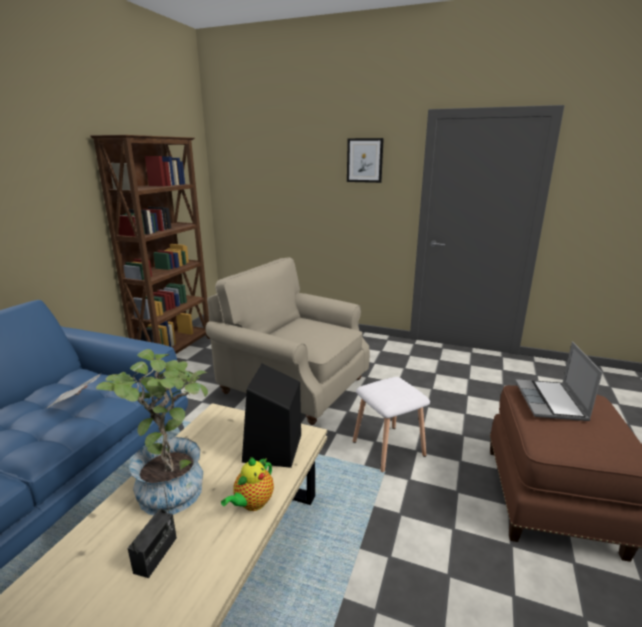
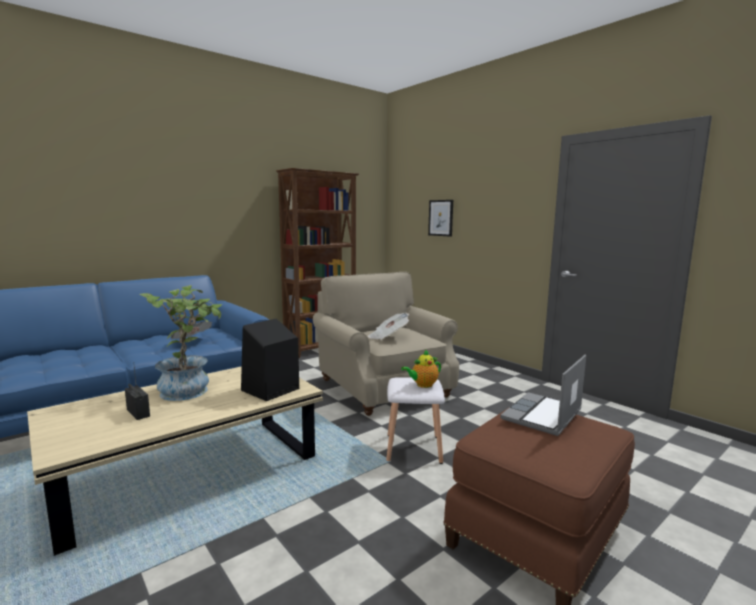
camera: 30 degrees right, 10 degrees down
(156, 555) = (138, 413): radio -> radio turned 90 degrees counterclockwise
(252, 504) = (217, 409): teapot -> teapot (423, 385)
(309, 337) = (388, 337): none -> newspaper
(364, 160) = (503, 190): picture -> picture (441, 218)

